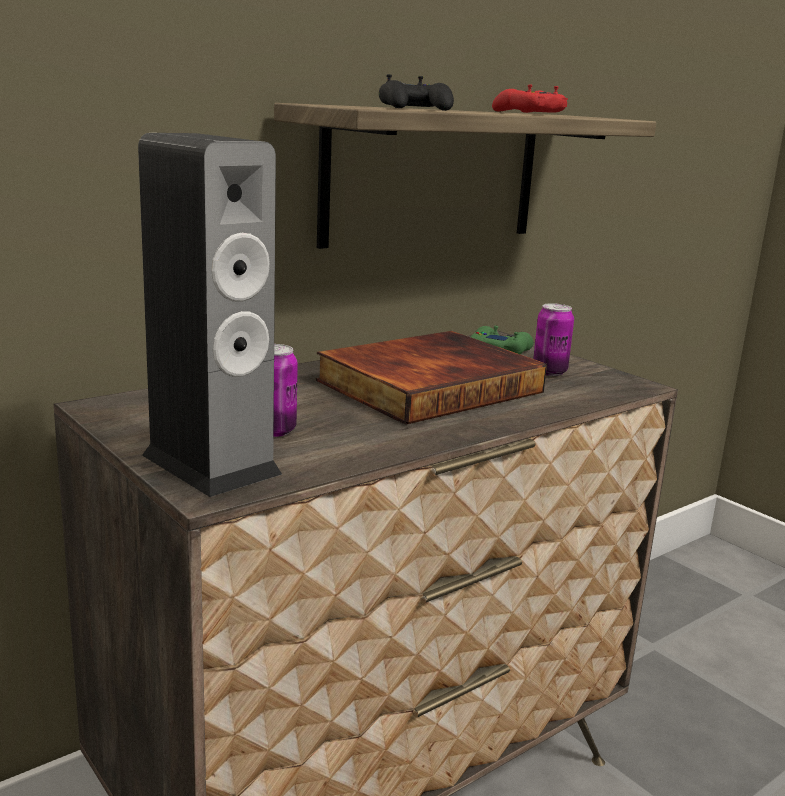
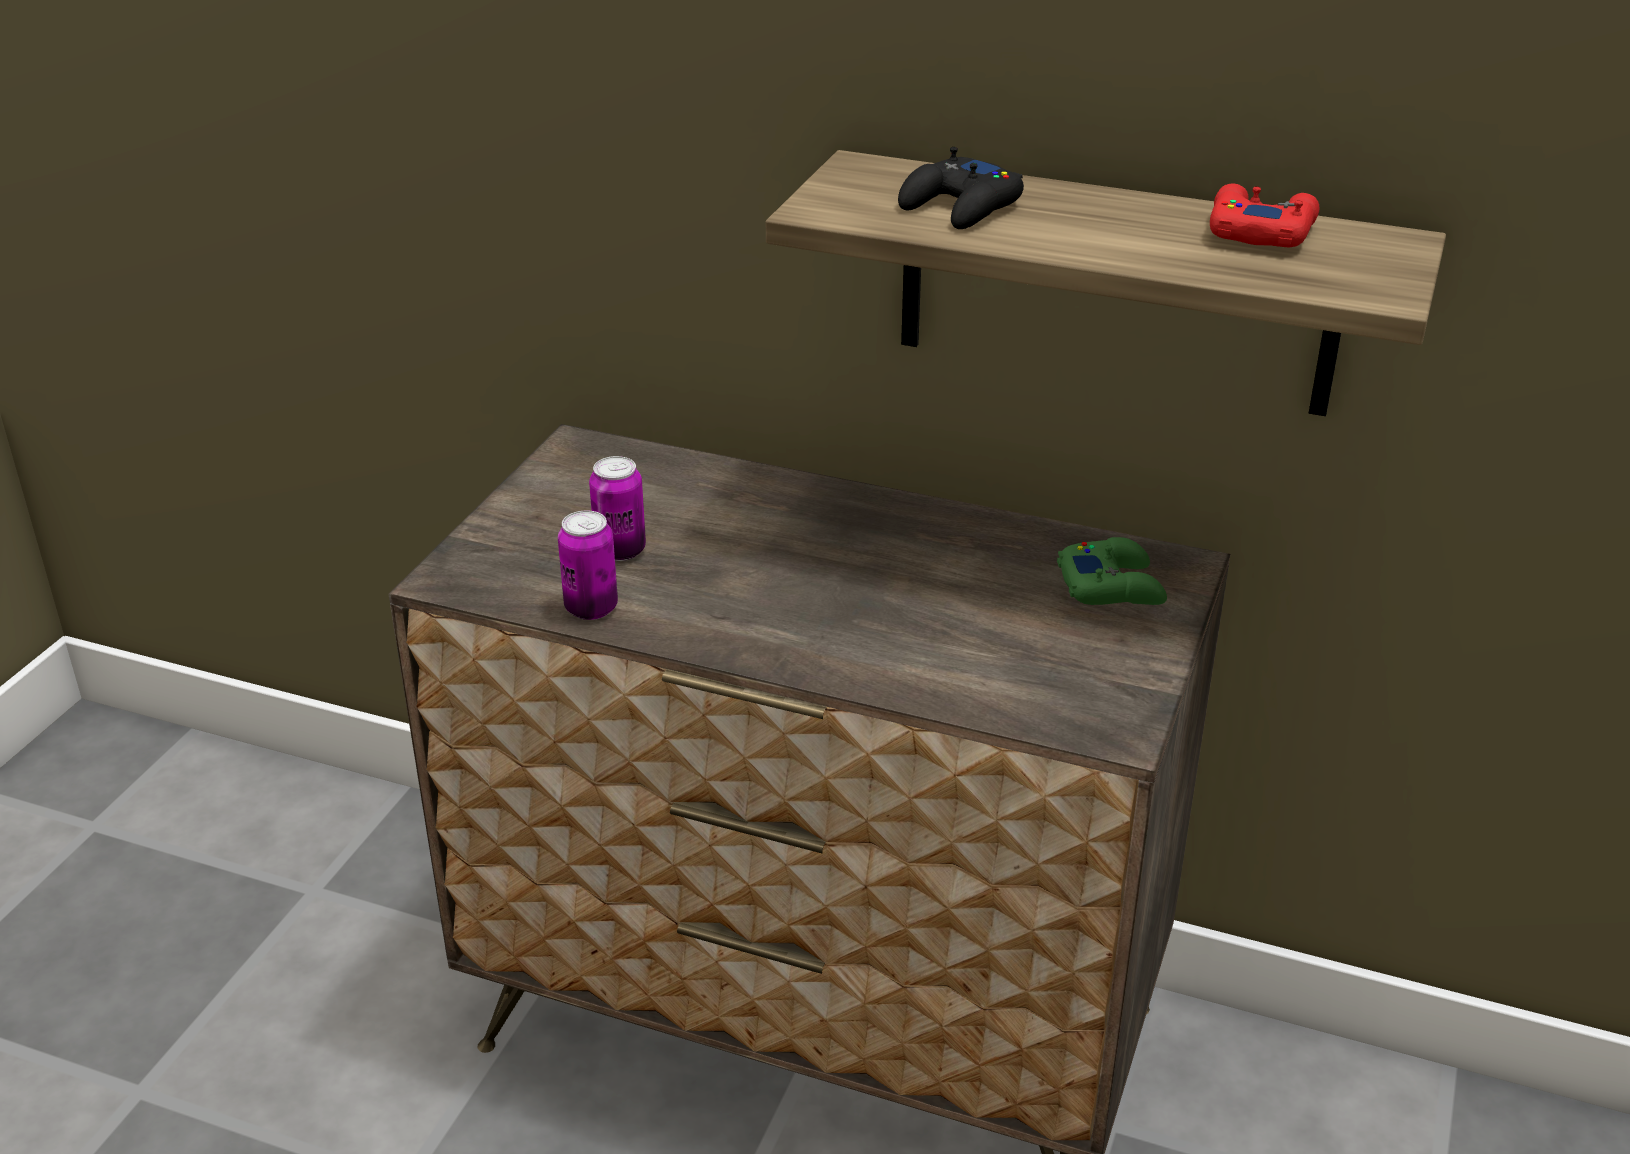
camera: 60 degrees right, 15 degrees up
(210, 464) = (503, 556): speaker -> none
(428, 385) = (885, 582): book -> none
(549, 372) = (1073, 649): can -> can (591, 608)

